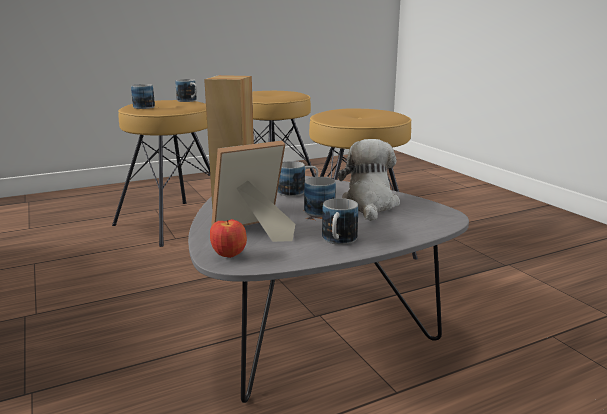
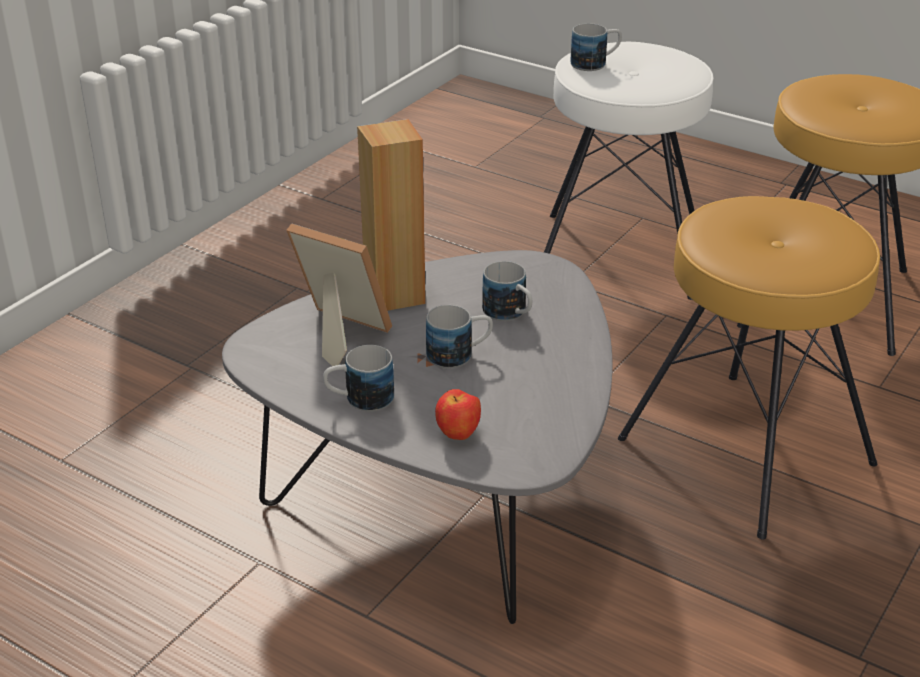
camera: 60 degrees right, 15 degrees up
(175, 222) = (618, 256): brown stool -> white stool
(189, 101) = (683, 71): mug -> none
(229, 255) = (263, 344): apple -> apple (458, 435)
(369, 205) = (514, 387): plush toy -> none

